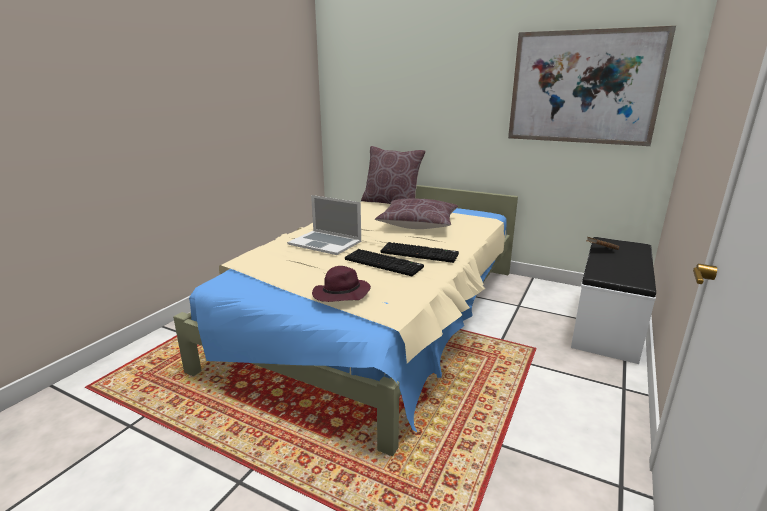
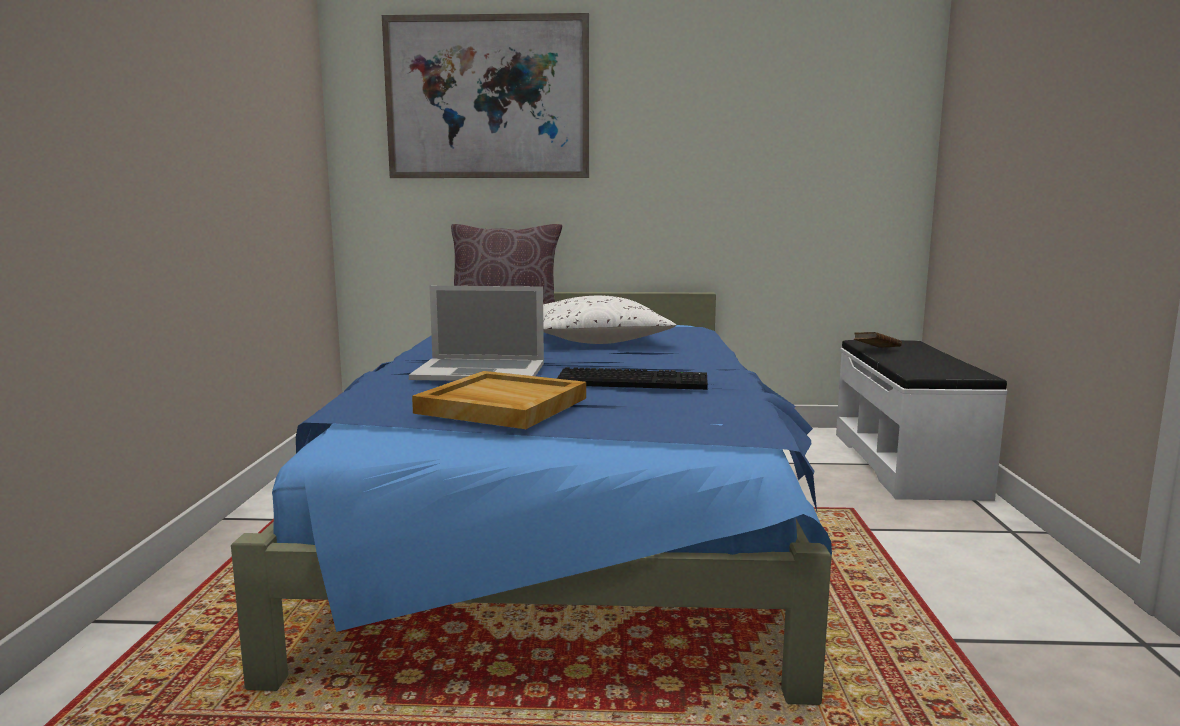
camera: 25 degrees left, 10 degrees down
(301, 270) = (501, 405): none -> beige tray
(341, 294) = (631, 423): purple hat -> none
(378, 315) = (565, 512): beige bed -> blue bed
(418, 224) = (596, 341): brown pillow -> white pillow
(420, 253) = (669, 366): keyboard -> none
(583, 88) = (797, 119): picture -> picture (487, 98)

